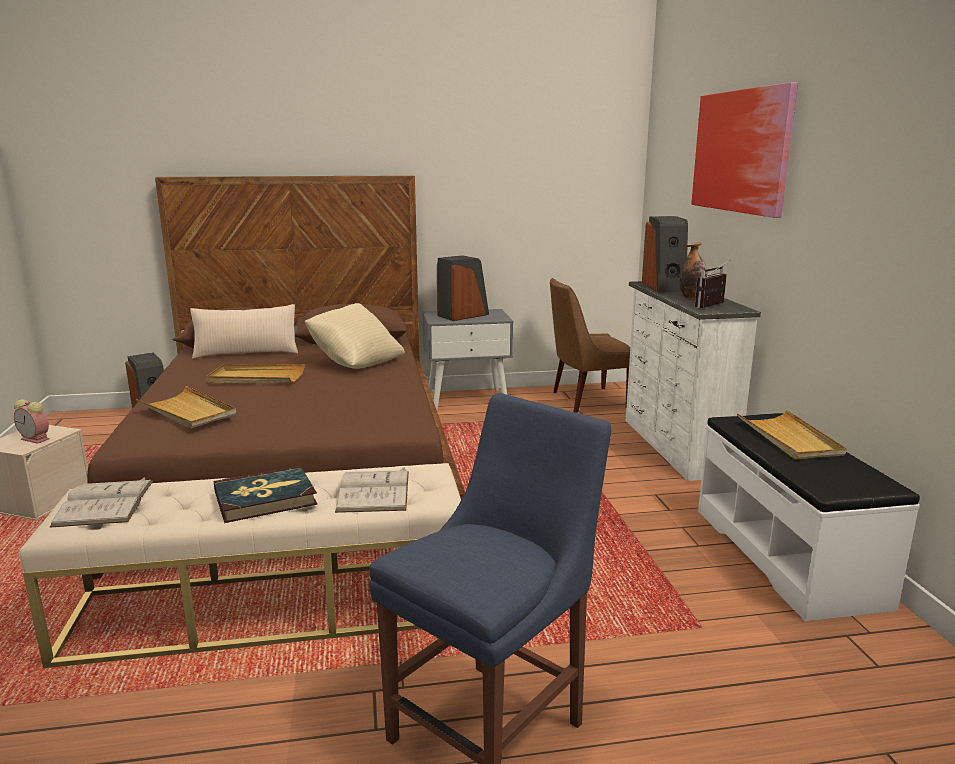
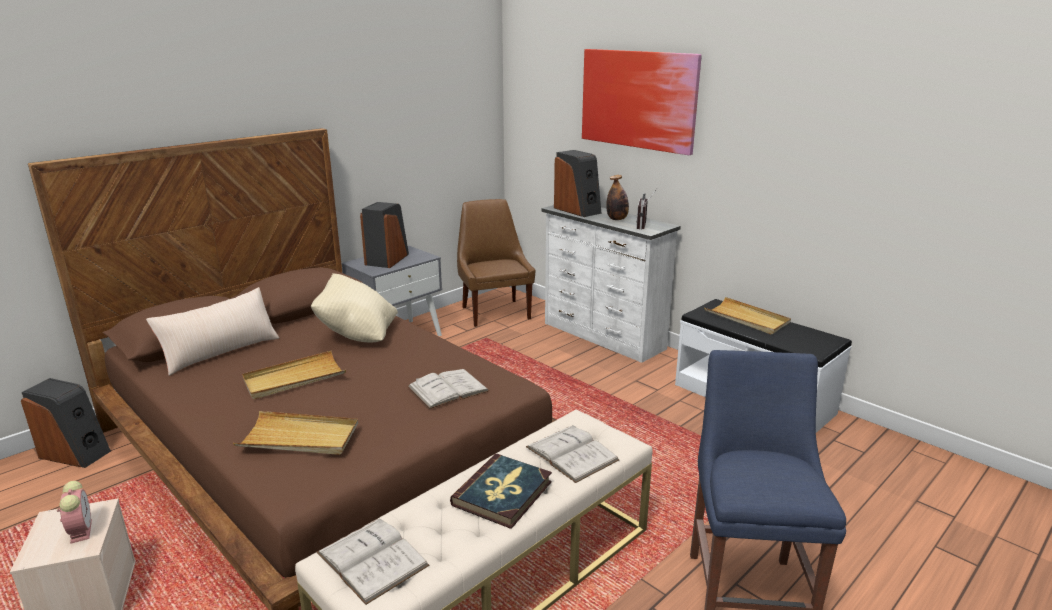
camera: 35 degrees left, 5 degrees up
(36, 439) = (80, 530): alarm clock -> alarm clock turned 105 degrees counterclockwise
(350, 412) = (448, 389): none -> white book
(586, 400) = (495, 312): brown chair -> brown chair turned 120 degrees clockwise

